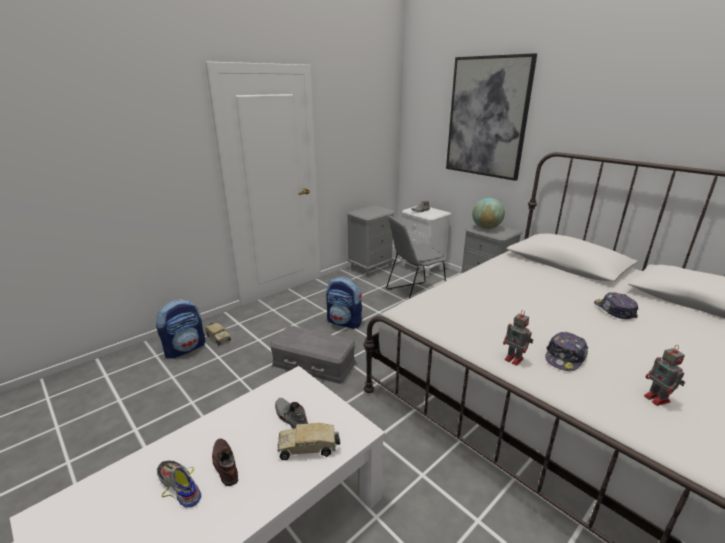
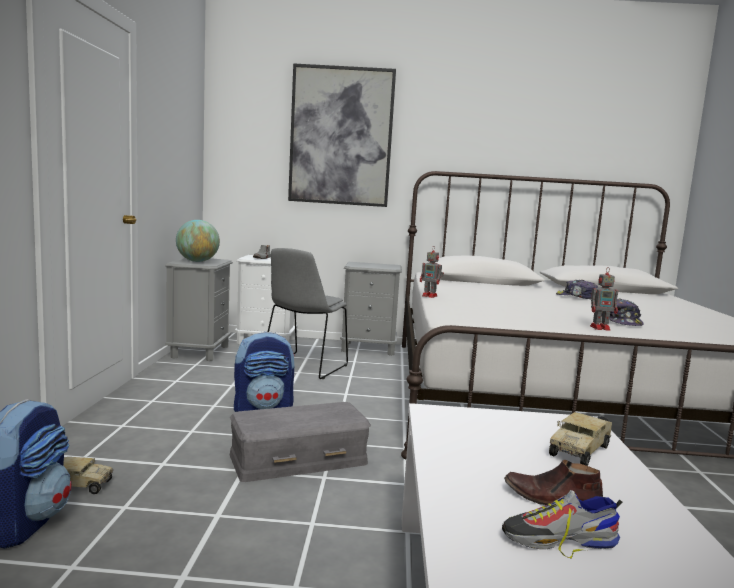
camera: 45 degrees left, 15 degrees down
(290, 417) = (509, 439): grey shoe -> none
(486, 228) = (366, 265): globe -> globe (197, 261)
(658, 399) = (704, 327): toy robot -> toy robot (430, 296)

